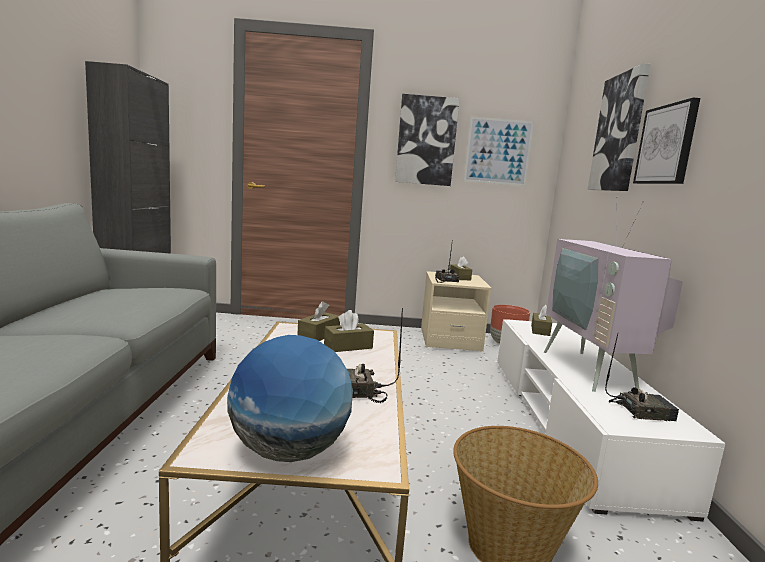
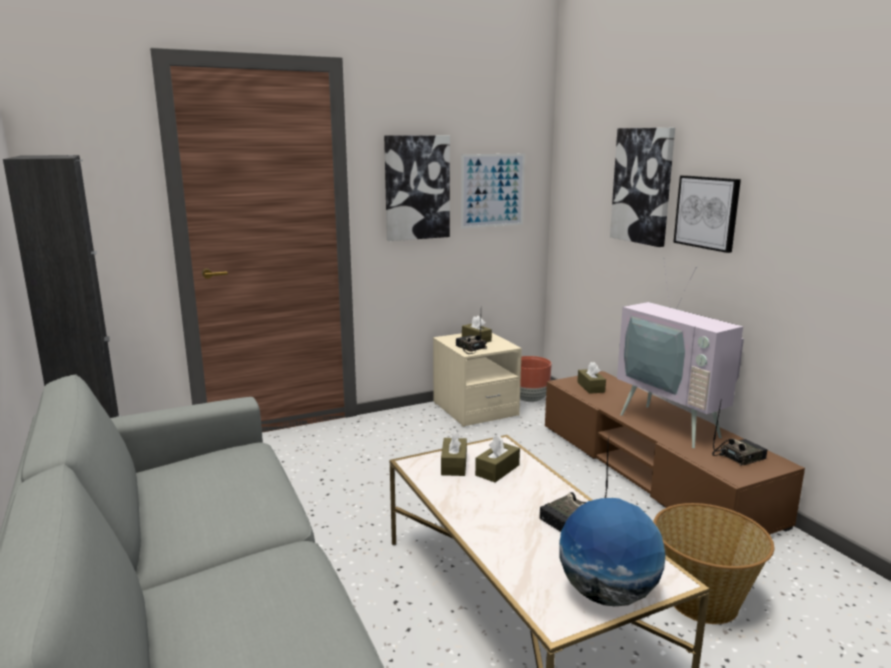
camera: 25 degrees left, 5 degrees up
(571, 421) = (651, 471): white tv stand -> brown tv stand

